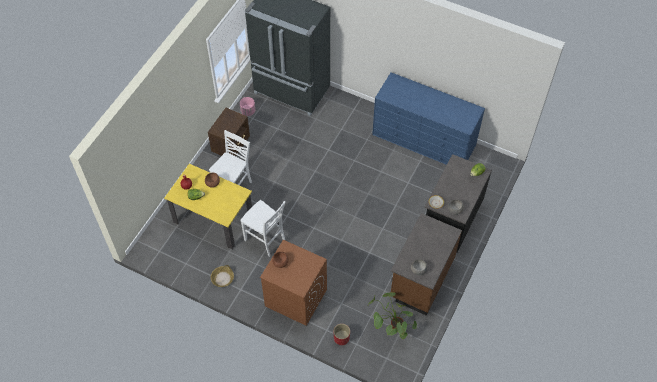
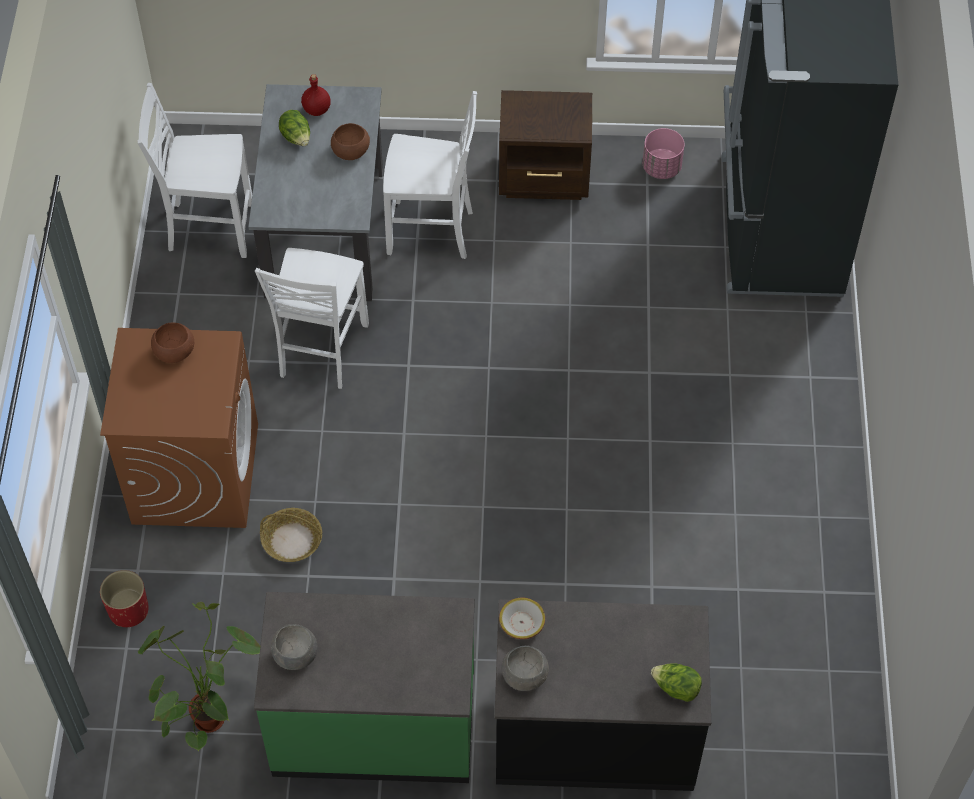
camera: 65 degrees right, 0 degrees up
(188, 256) = (209, 228): none -> white chair
(213, 219) = (324, 231): yellow dining table -> grey dining table
(222, 278) = (181, 313): basket -> basket (292, 540)
(421, 278) = (374, 725): brown counter -> green counter
(424, 140) = (813, 573): blue dresser -> none

